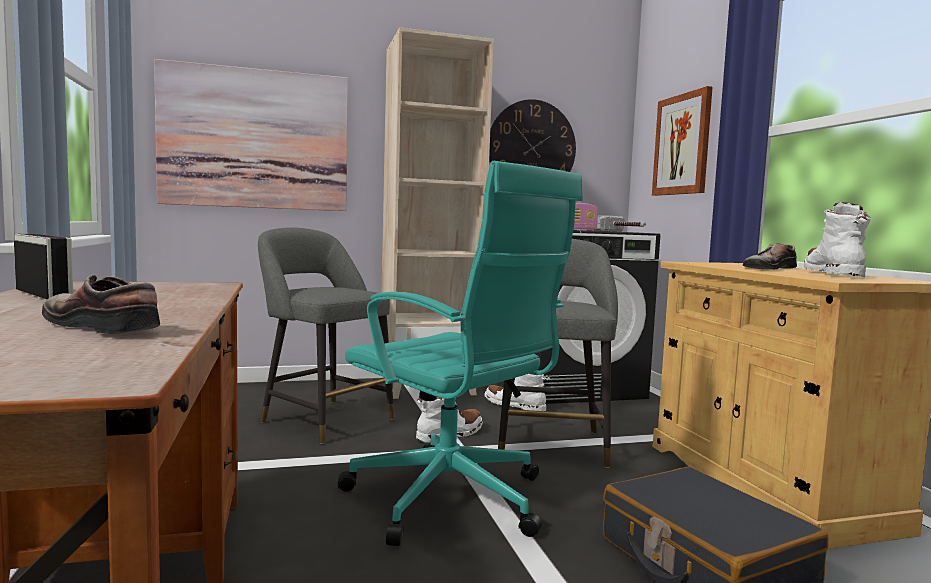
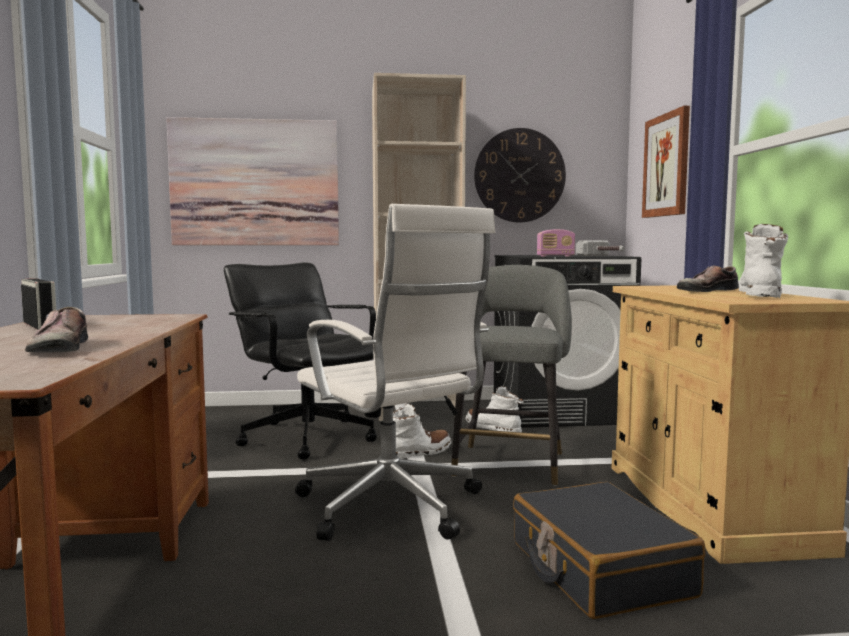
camera: 10 degrees right, 0 degrees up
(106, 326) = (57, 348): shoe -> shoe turned 150 degrees counterclockwise
(323, 419) = (308, 437): grey stool -> black office chair
(452, 500) = (392, 508): turquoise office chair -> white office chair

